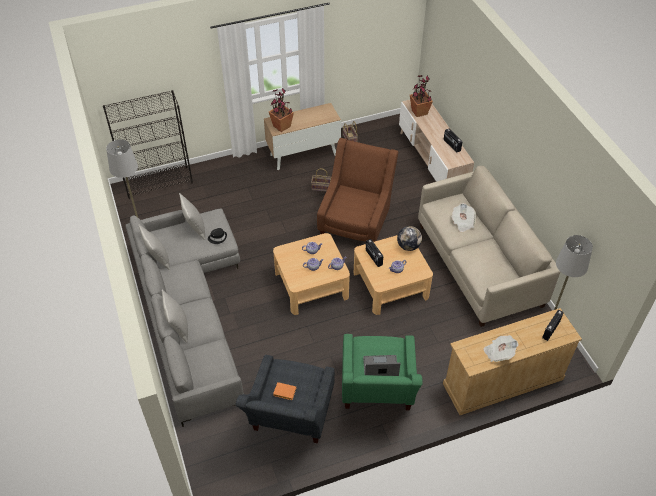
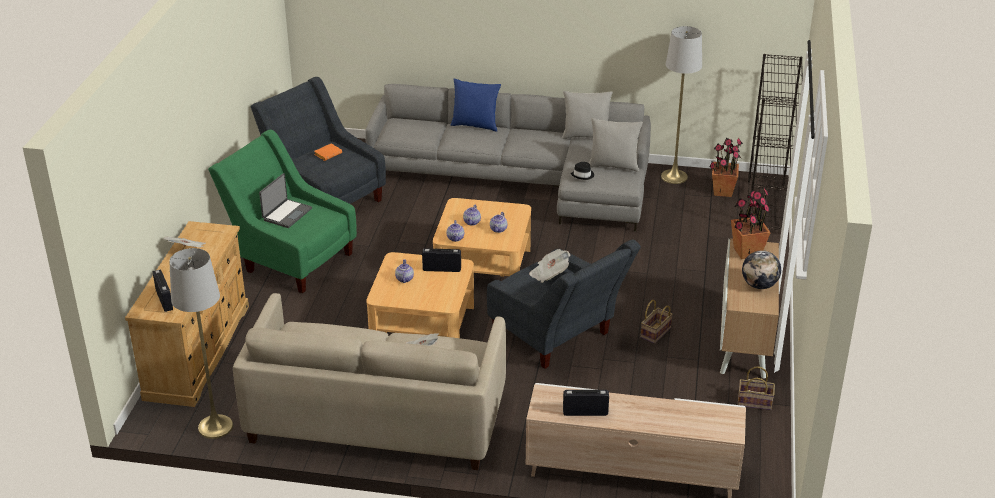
camera: 120 degrees right, 15 degrees down
(178, 327) = (475, 125): grey pillow -> blue pillow
(345, 206) = (549, 274): none -> newspaper
(356, 221) = (559, 339): brown armchair -> grey armchair
(408, 246) = (432, 303): globe -> globe (759, 285)
(419, 112) = (700, 414): potted plant -> potted plant (722, 191)

